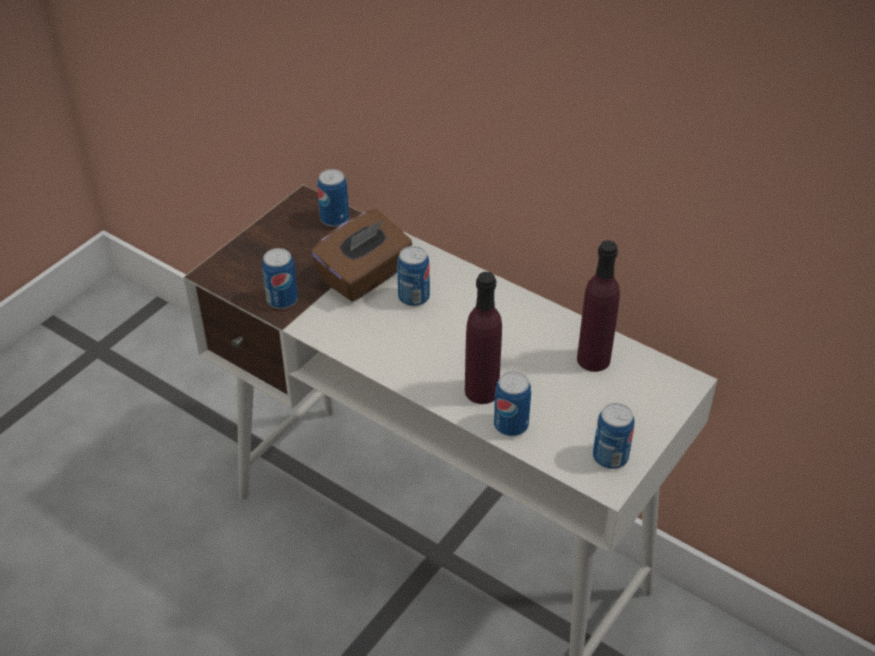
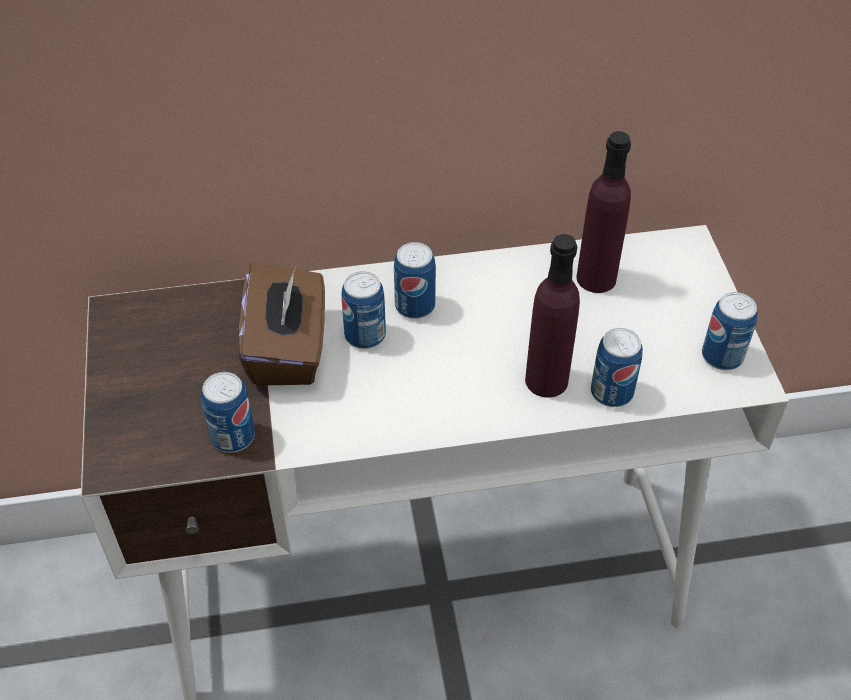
camera: 45 degrees left, 5 degrees up
(334, 219) = (175, 310): can -> can (415, 306)

